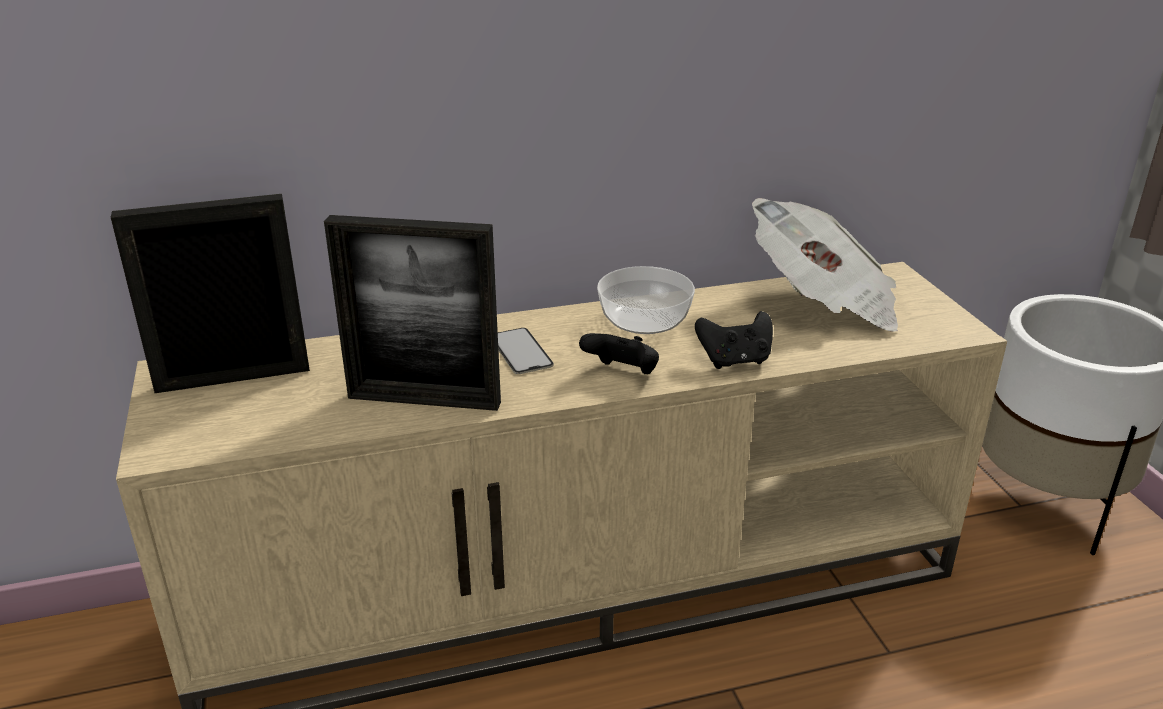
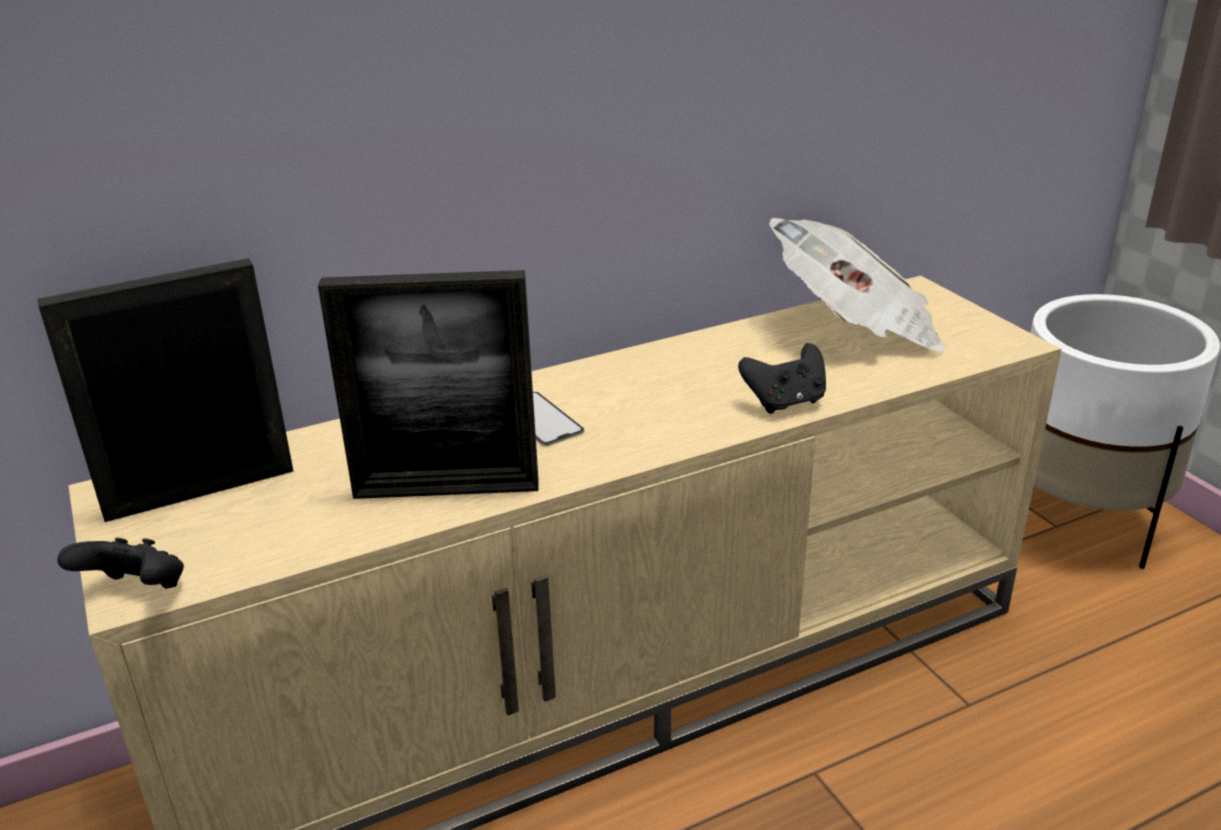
camera: 10 degrees left, 0 degrees up
(622, 374) = (666, 432): black game controller -> black game controller (137, 592)
(644, 320) = (667, 368): bowl -> none

